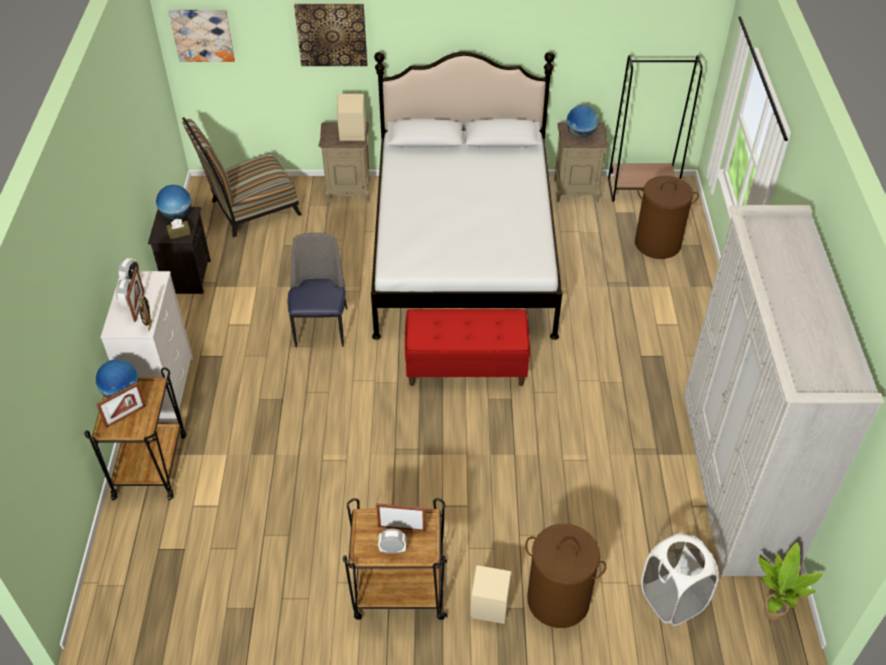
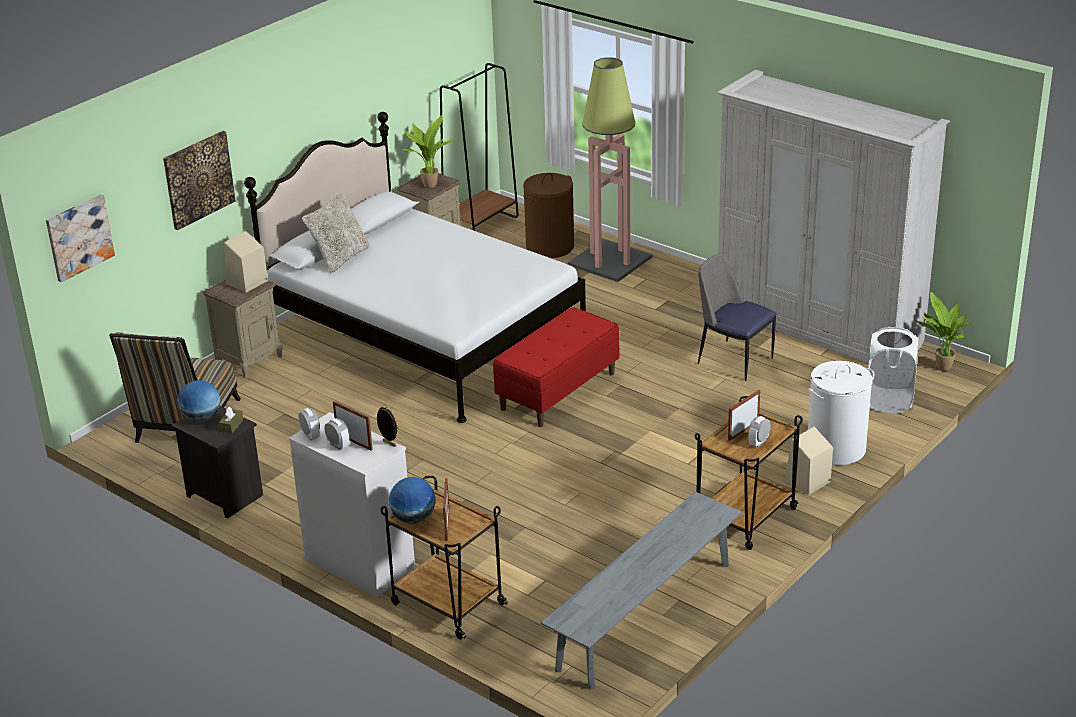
camera: 50 degrees left, 15 degrees down
(217, 596) = (645, 616): none -> grey bench
(321, 326) = (406, 444): chair -> chair (733, 360)
(433, 153) = (340, 257): none -> beige pillow
(558, 600) = (836, 449): brown laundry basket -> white laundry basket
(580, 134) = (428, 185): globe -> potted plant
(678, 289) = (610, 261): none -> floor lamp

